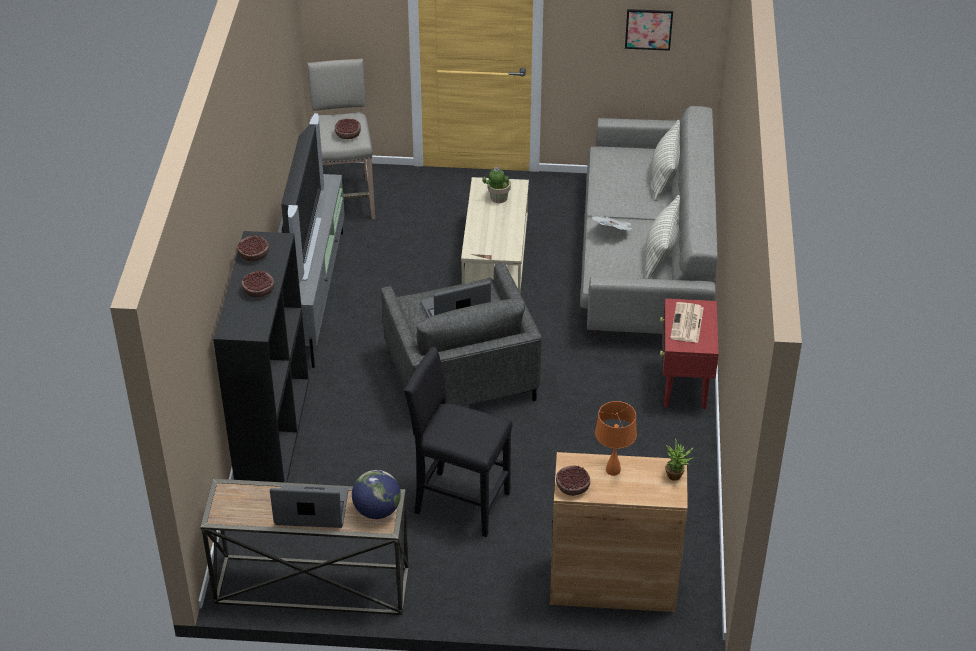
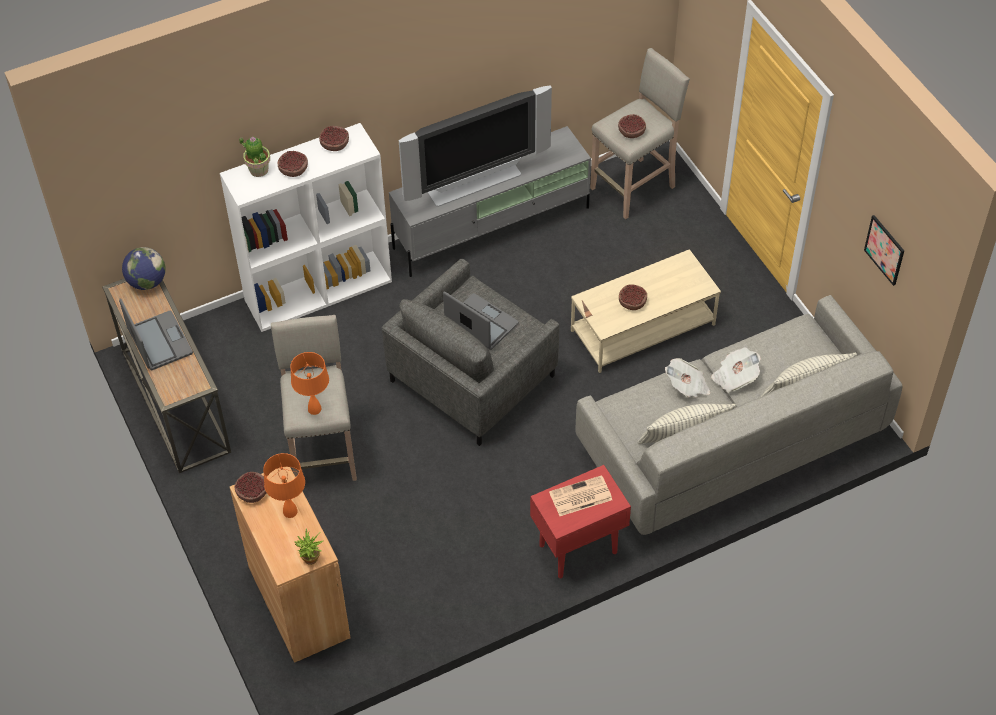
camera: 60 degrees right, 10 degrees up
(272, 432) = (319, 289): black bookcase -> white bookcase
(377, 510) = (183, 383): globe -> globe (147, 282)
(460, 502) = (323, 451): black stool -> beige stool
(481, 434) = (314, 409): none -> orange table lamp
(498, 198) = (675, 282): potted plant -> potted plant (258, 169)
(498, 228) = (632, 302): none -> bowl
(623, 205) = (734, 377): none -> newspaper

